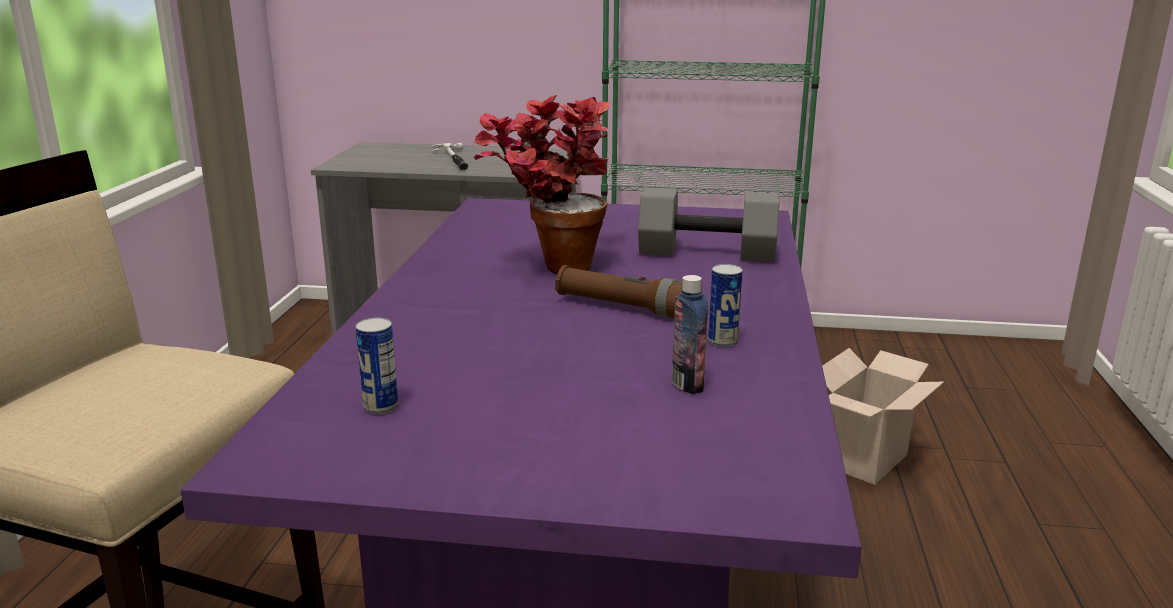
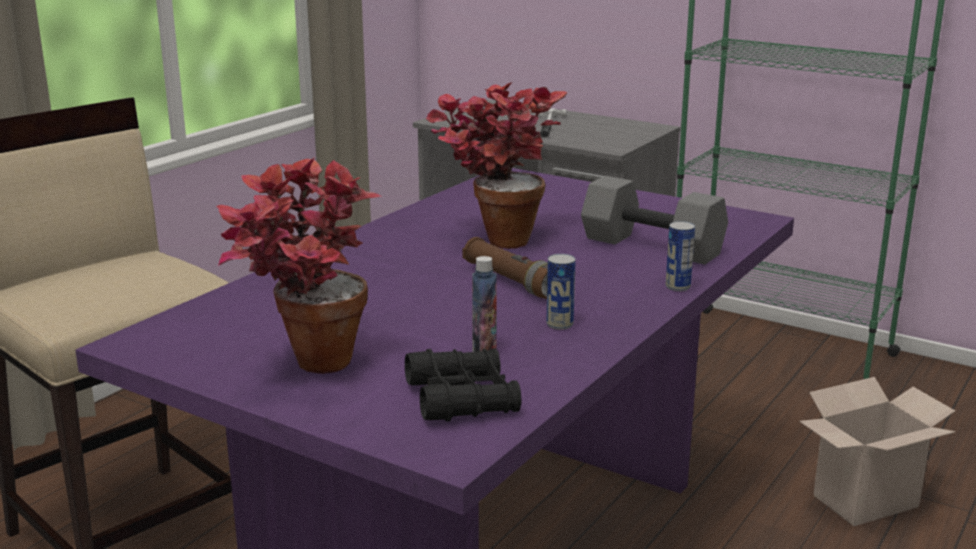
camera: 25 degrees right, 0 degrees up
(380, 407) = (245, 323): can -> can (678, 287)
(516, 446) = (304, 368): none -> potted plant
(730, 441) = (462, 398): none -> black binoculars

